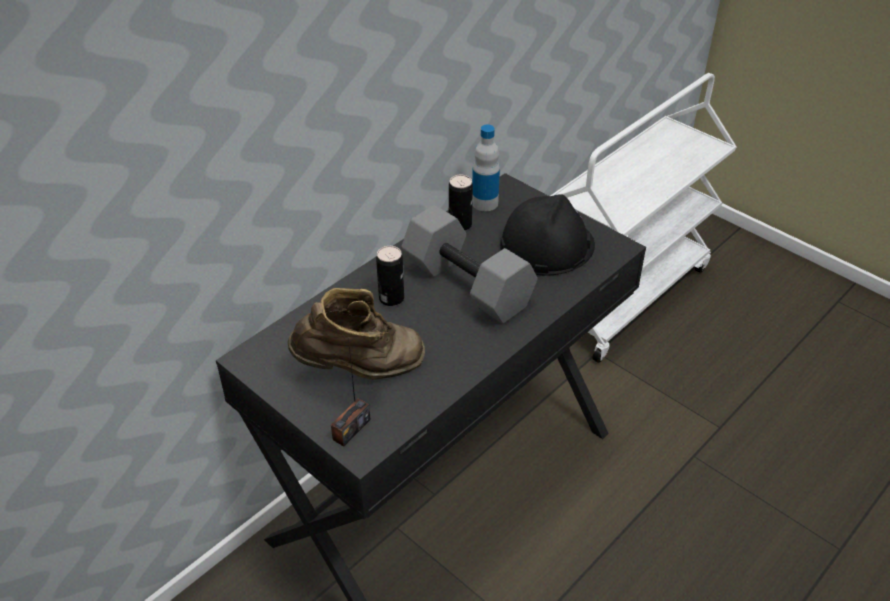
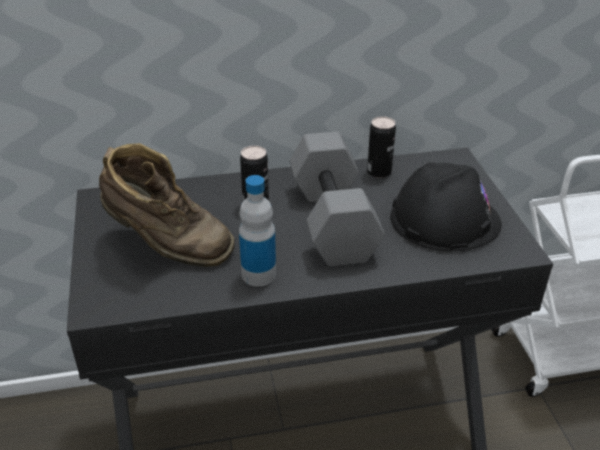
camera: 35 degrees right, 5 degrees down
(351, 429) = (106, 288): radio -> none
(485, 203) = (421, 163): bottle -> bottle (258, 274)

